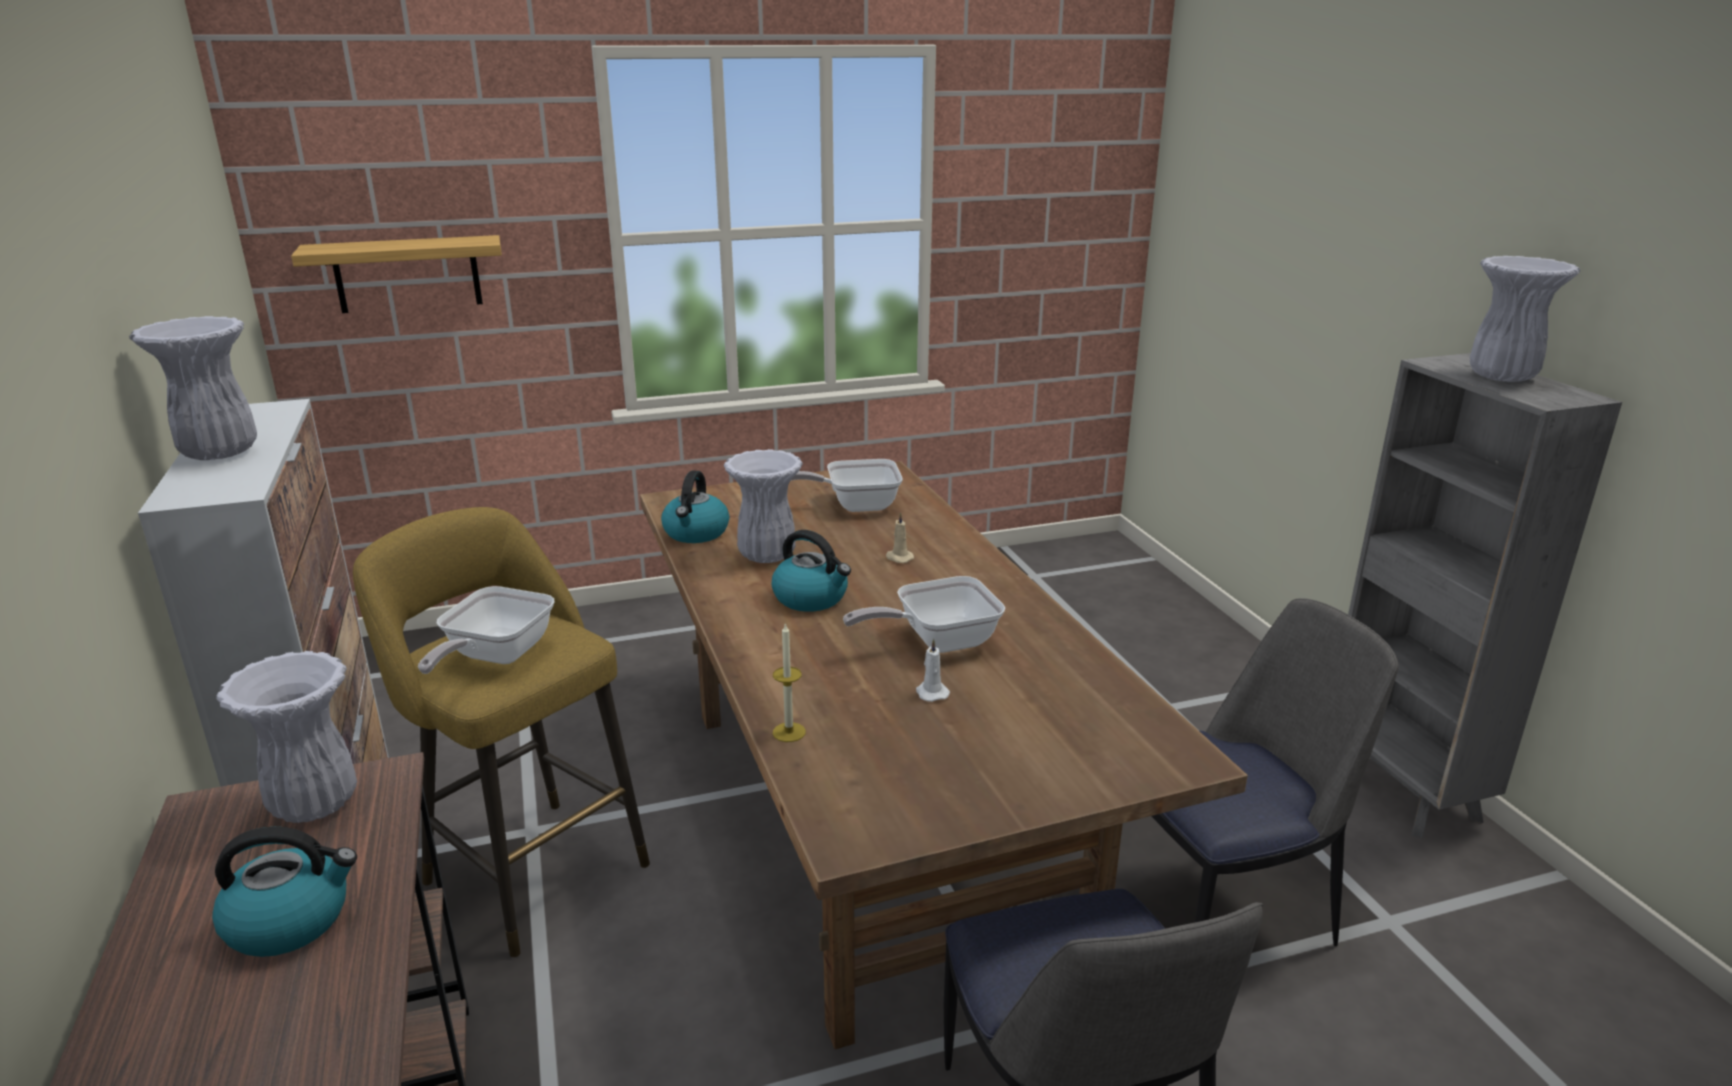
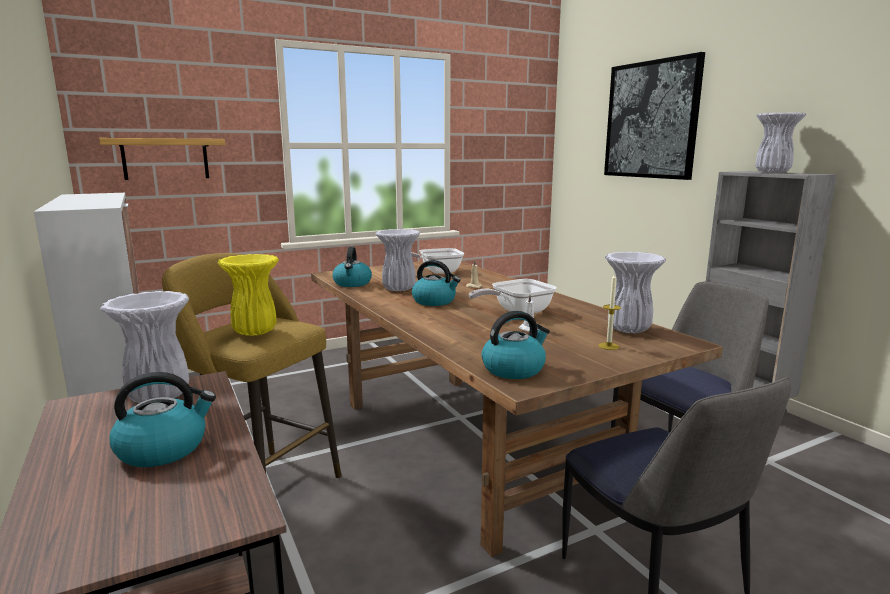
camera: 10 degrees left, 10 degrees down
(220, 453) = (78, 200): white vase -> white vase (629, 329)
(494, 657) = (254, 332): frying pan -> yellow vase
(789, 732) = (456, 347): candle -> candle (608, 346)
(853, 800) = (514, 369): none -> kettle
(1319, 204) = (651, 120): none -> picture

